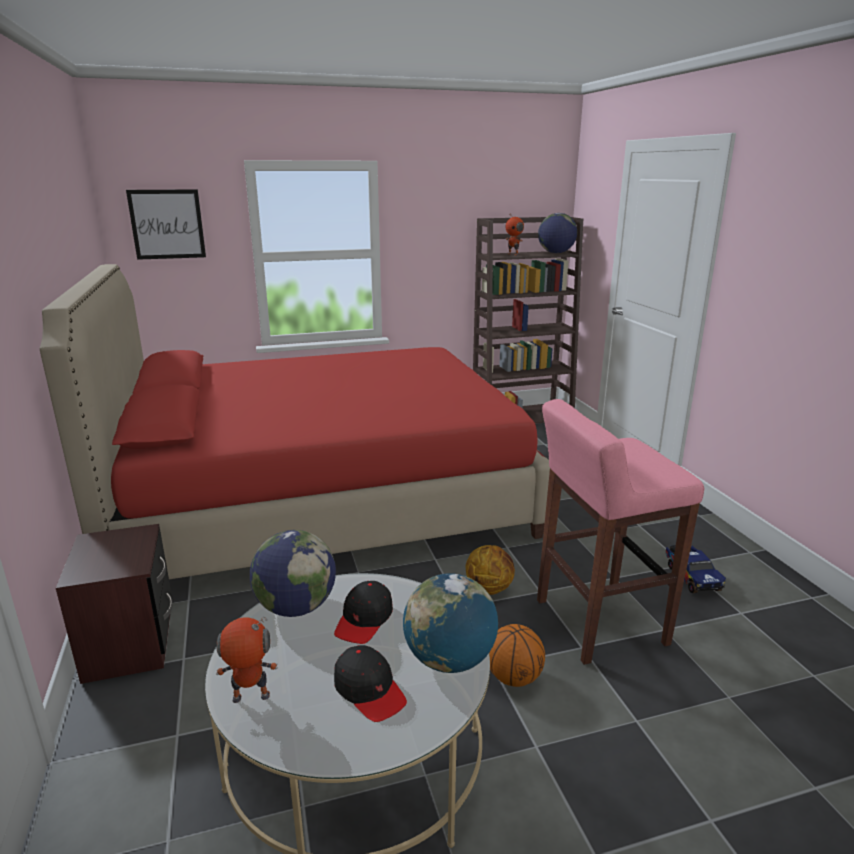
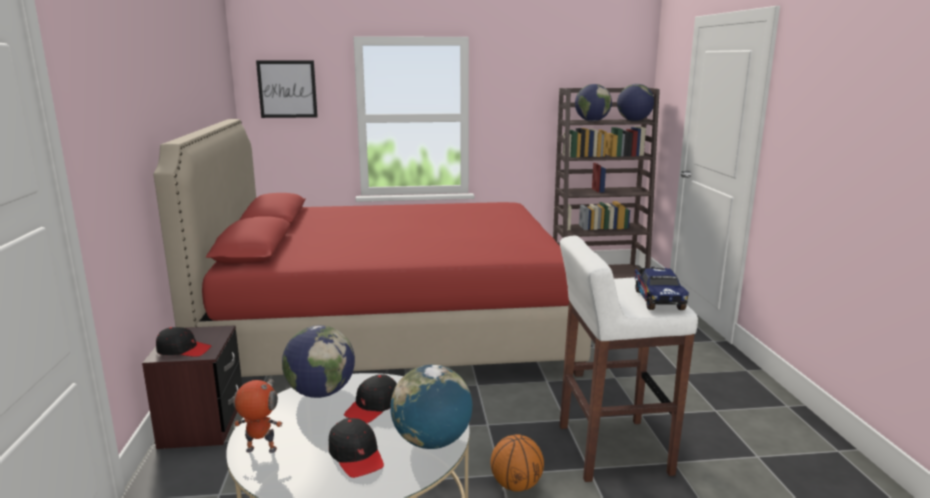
camera: 10 degrees right, 5 degrees down
(104, 564) = (183, 350): none -> black cap
(489, 588) = (519, 412): basketball -> none
(513, 254) = (592, 121): toy robot -> globe
(598, 622) = (611, 449): pink stool -> white stool
(691, 576) = (718, 421): toy truck -> toy truck (658, 299)

